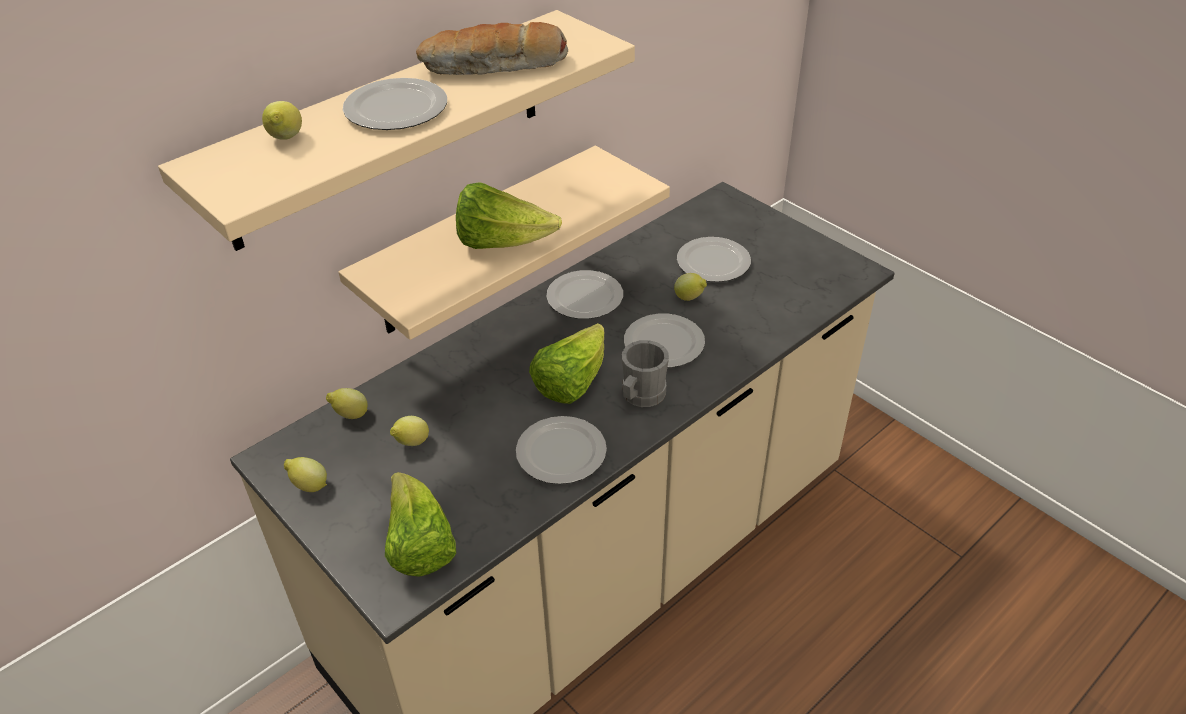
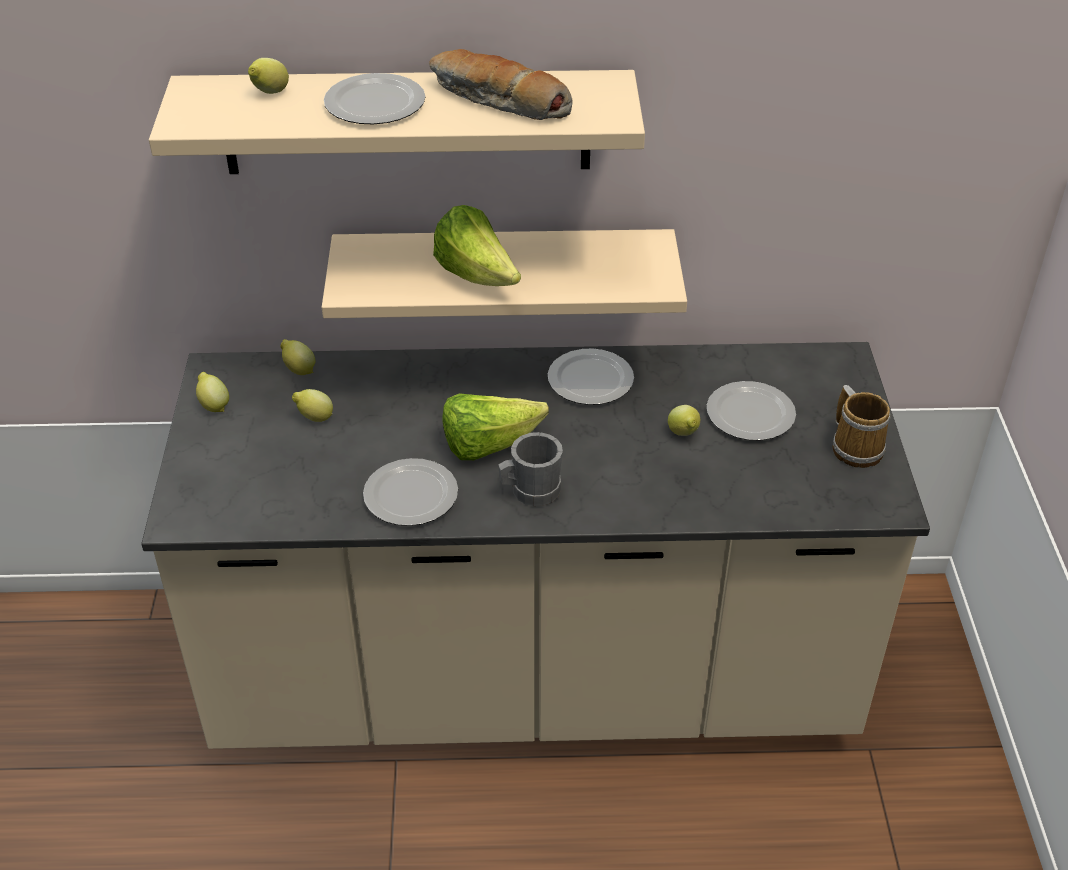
camera: 40 degrees right, 0 degrees up
(419, 546) = (232, 496): lettuce -> none
(662, 343) = (607, 458): plate -> none
(798, 247) = (857, 447): none -> mug

